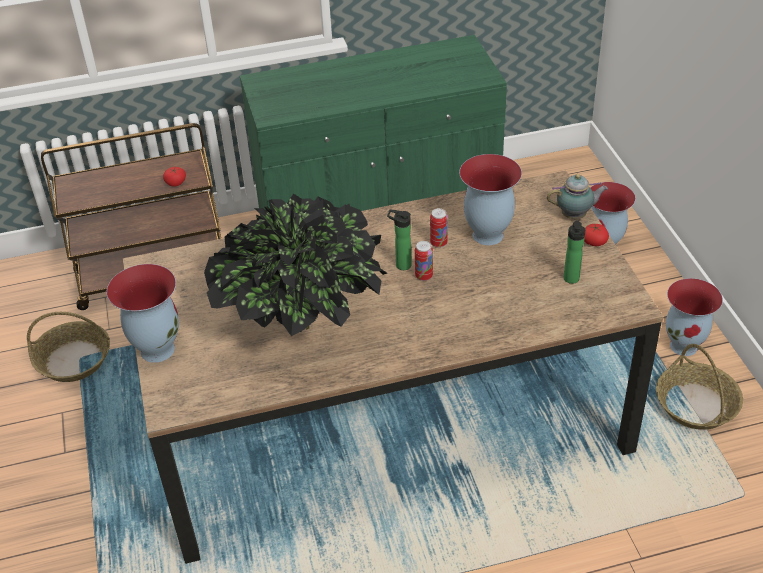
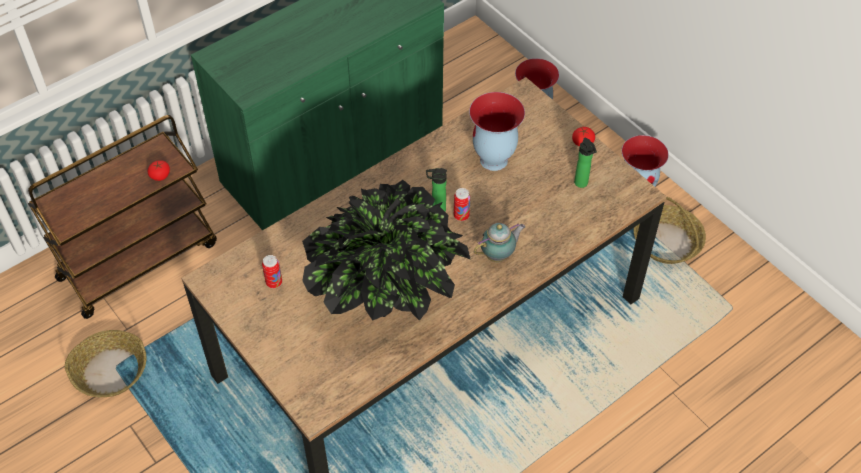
camera: 25 degrees left, 10 degrees up
(157, 349) = (270, 358): vase -> none
(438, 243) = (457, 180): can -> can (274, 283)
(575, 216) = (555, 120): teapot -> teapot (499, 255)

